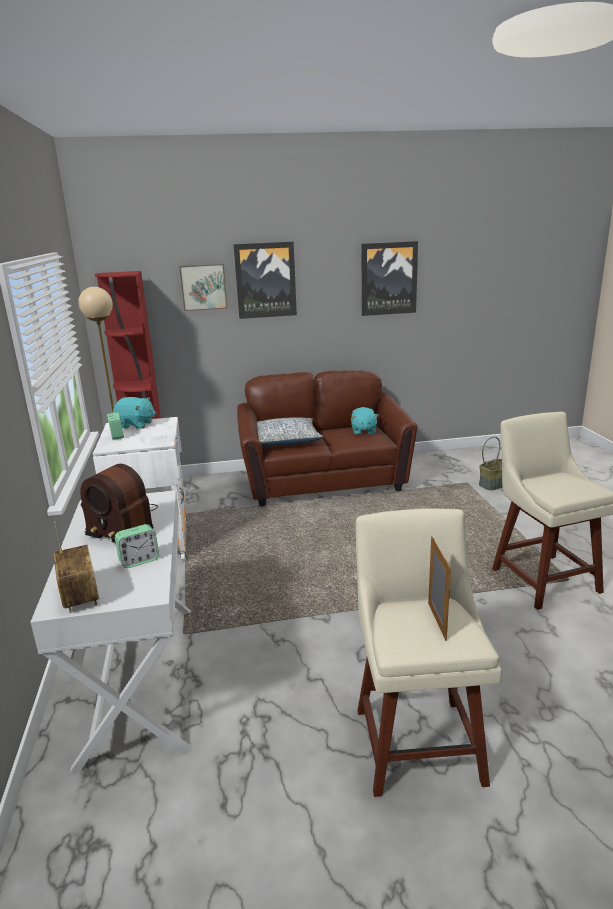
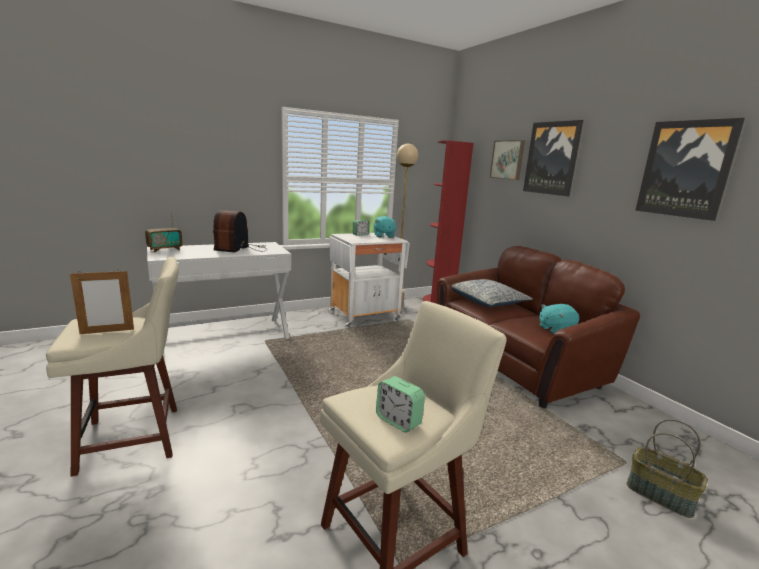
camera: 70 degrees right, 5 degrees down
(139, 560) = (197, 254): alarm clock -> alarm clock (398, 421)

